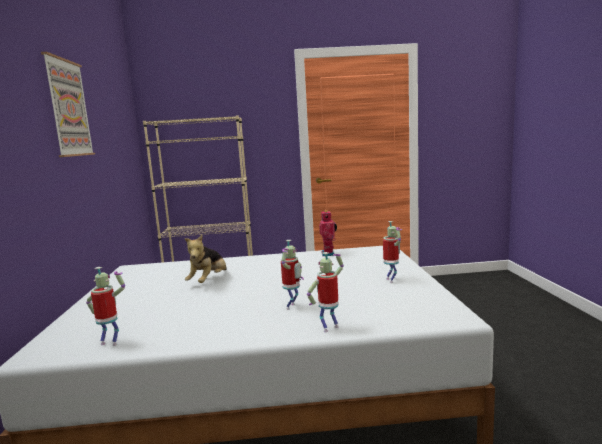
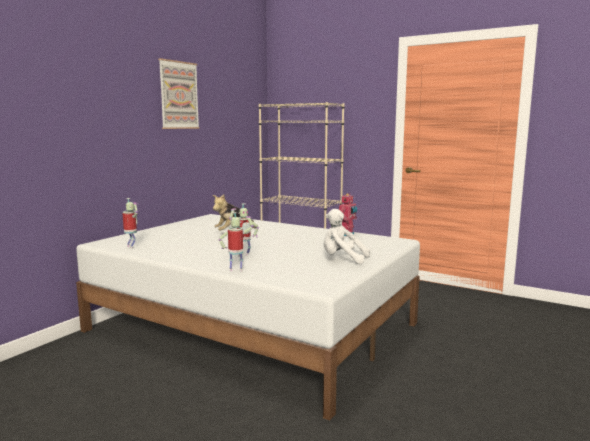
camera: 35 degrees right, 0 degrees up
(392, 280) = (342, 259): toy robot -> white plush toy

